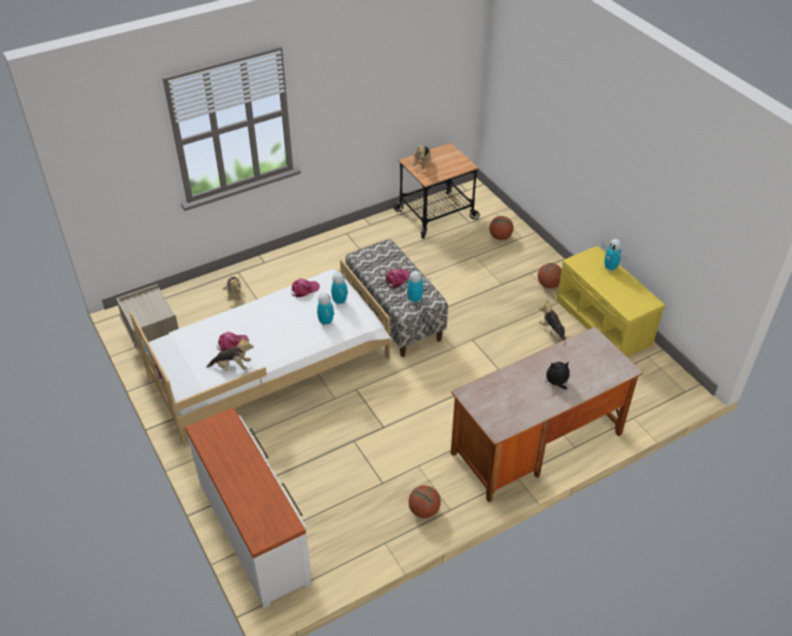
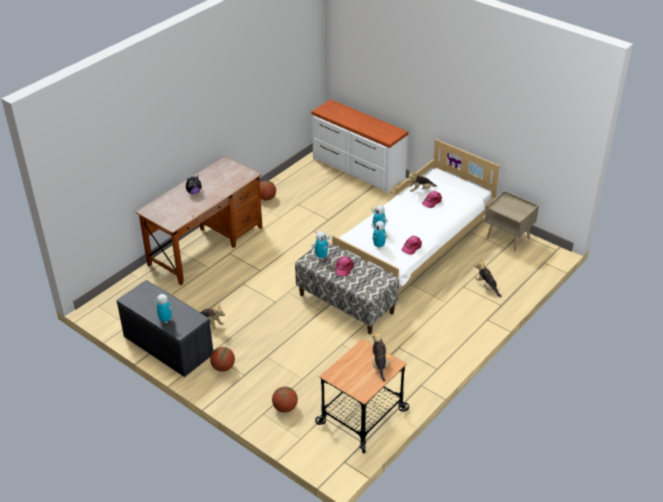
camera: 160 degrees right, 5 degrees down
(604, 322) = (167, 345): yellow bench -> grey bench

